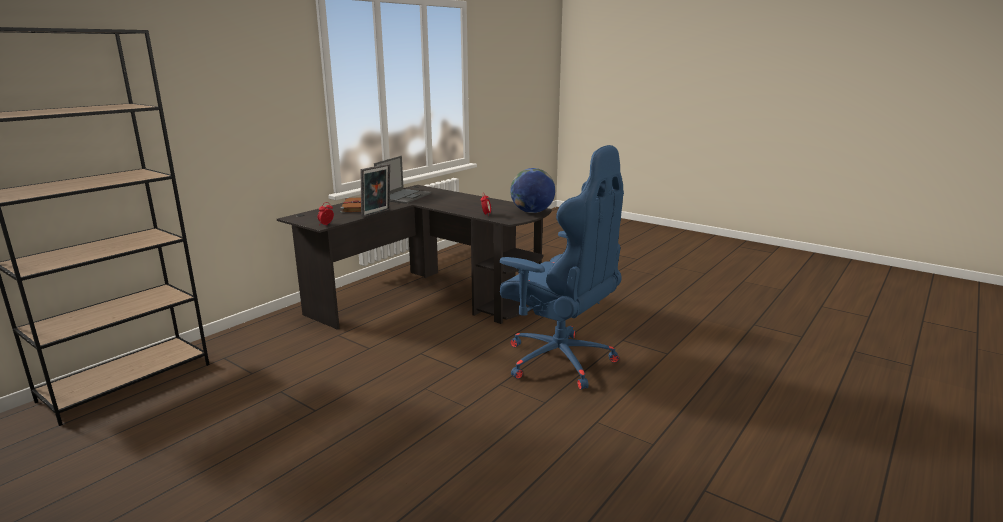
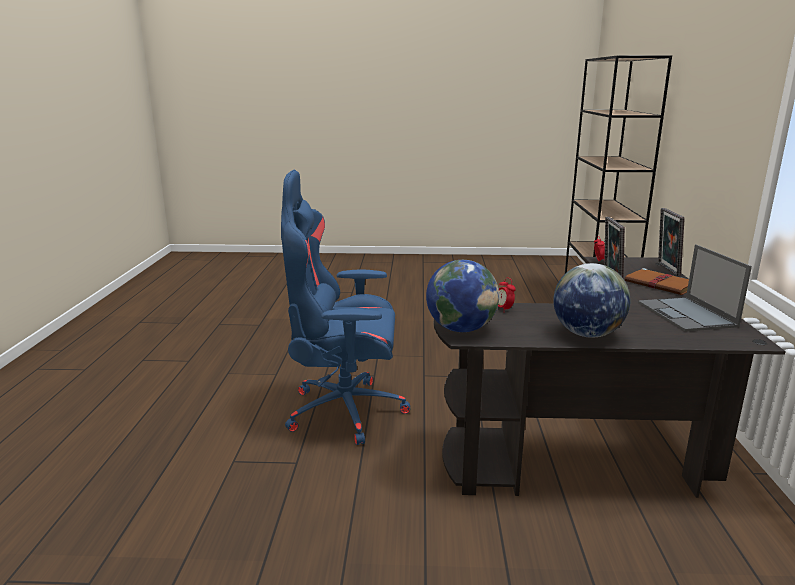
camera: 145 degrees right, 0 degrees up
(315, 211) = (666, 269): none -> picture frame
(476, 200) = (587, 334): none -> globe

